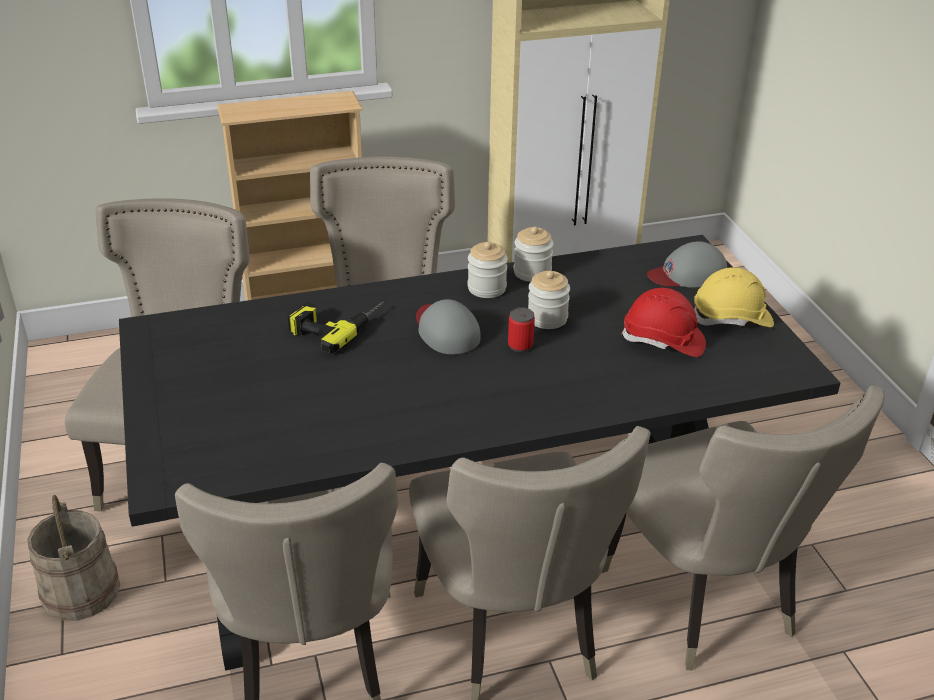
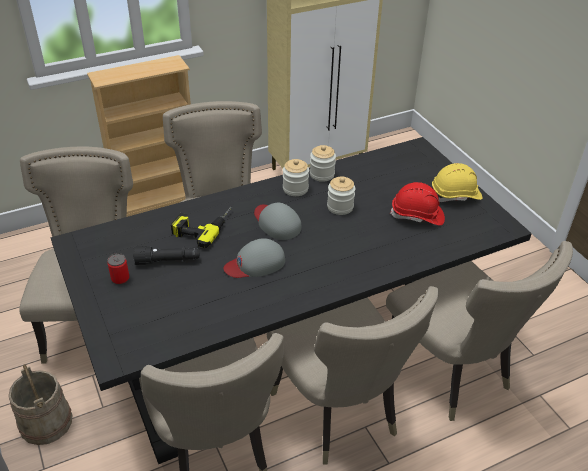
camera: 10 degrees left, 5 degrees up
(272, 365) = (168, 261): none -> black flashlight
(520, 345) = (328, 228): can -> can (120, 279)
(688, 274) = (420, 166): grey cap -> grey cap (255, 263)

